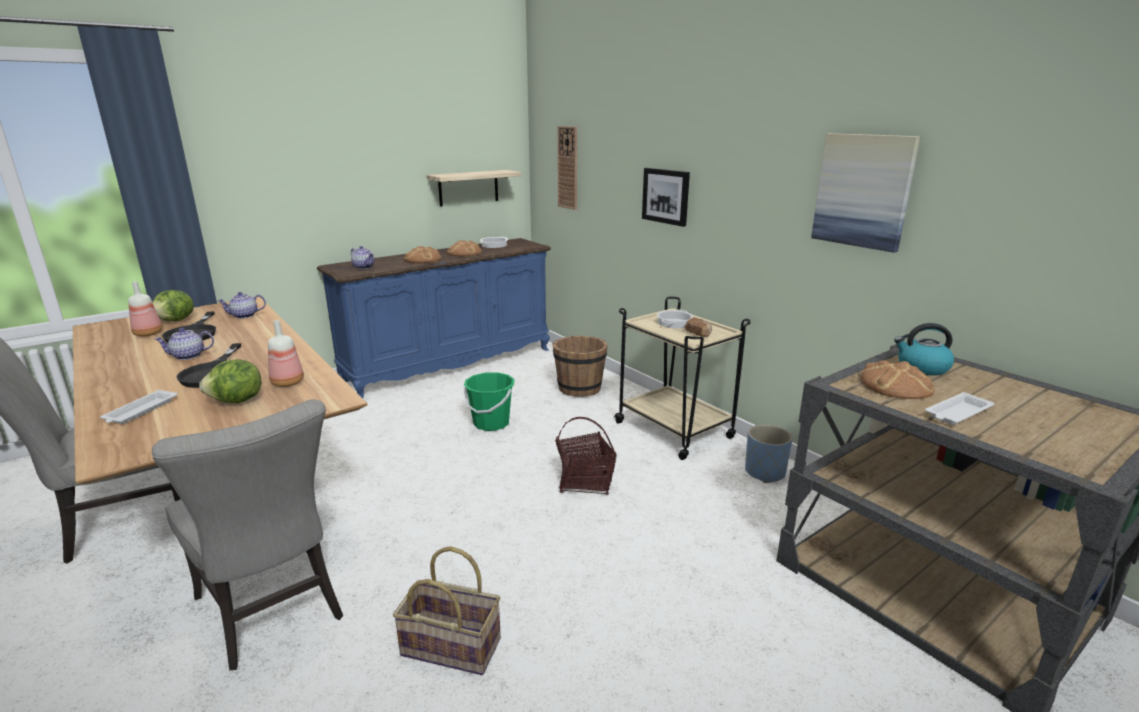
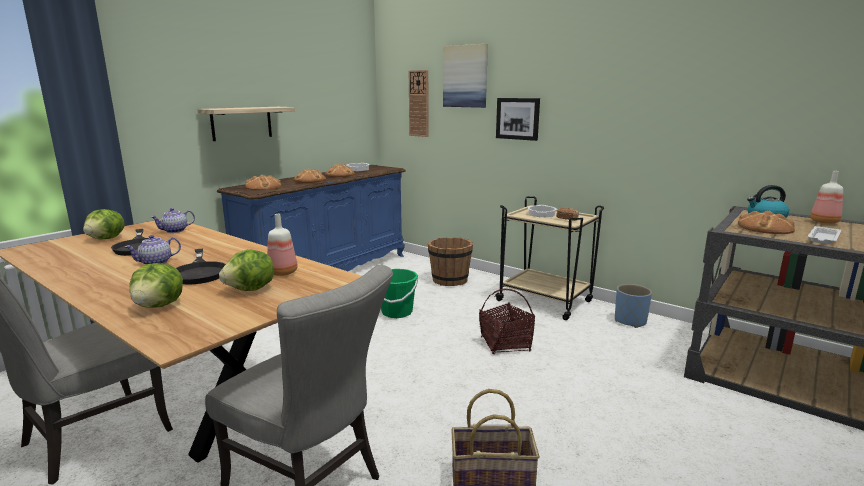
camera: 15 degrees left, 5 degrees down
(140, 411) = (160, 306): white tray -> lettuce
(148, 334) = (90, 250): bottle -> bottle (825, 222)
(364, 267) = (264, 187): teapot -> bread
(468, 188) = (334, 121): shelf -> shelf (241, 123)
(863, 191) = (693, 100): picture -> picture (465, 76)

